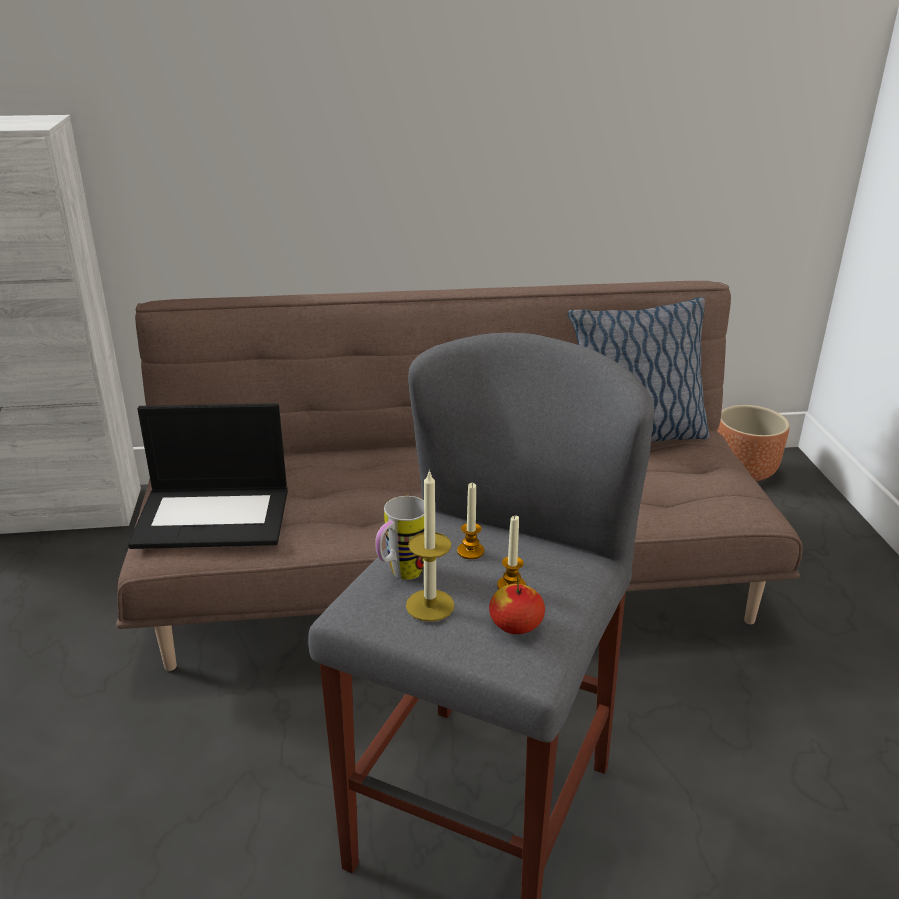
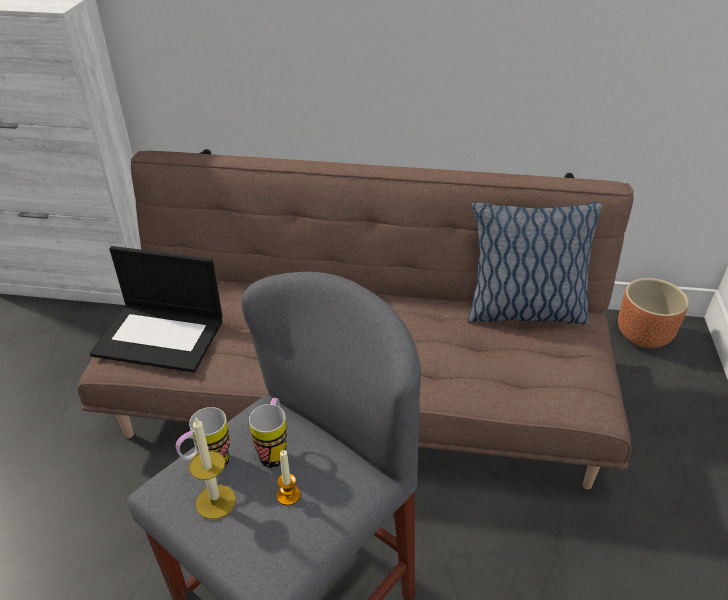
camera: 15 degrees right, 10 degrees up
(470, 551) = (274, 450): candle -> mug
(516, 624) = (272, 538): apple -> none

